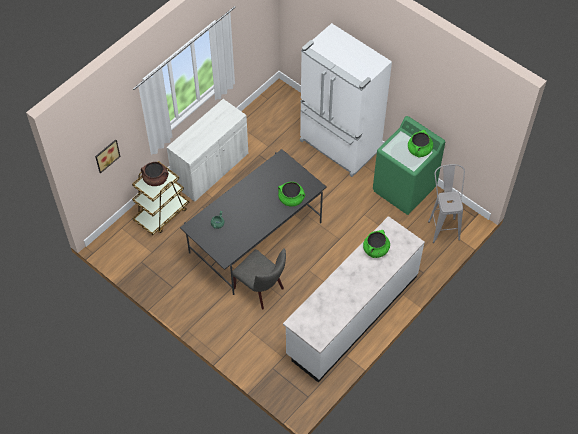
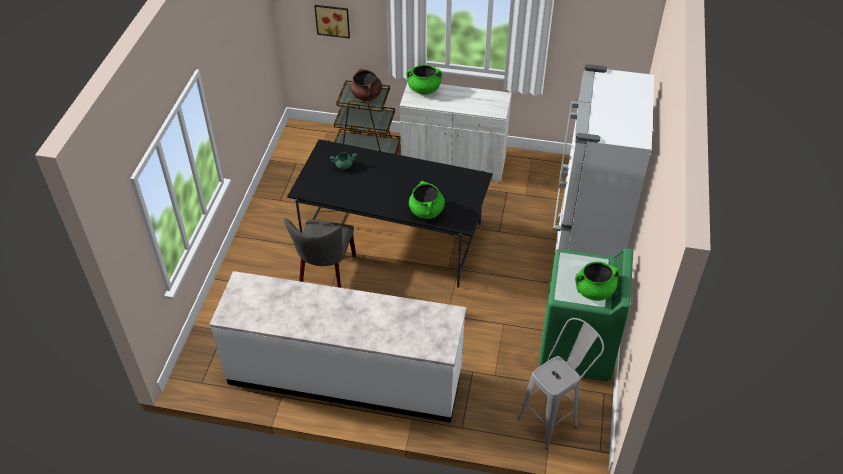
camera: 60 degrees right, 10 degrees down
(375, 250) = (402, 316): green cooking pot -> green cooking pot (424, 89)

